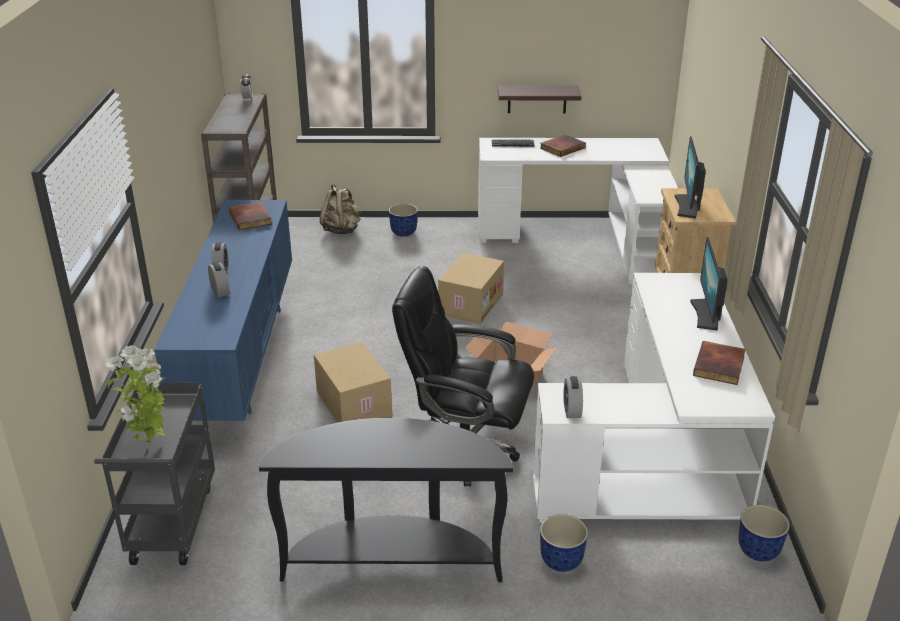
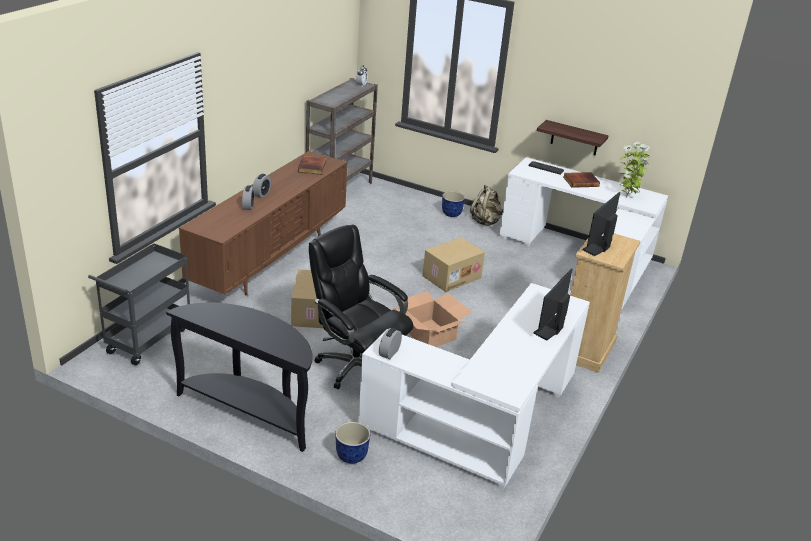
camera: 25 degrees right, 0 degrees up
(149, 445) = (131, 280): potted plant -> potted plant (627, 197)
(240, 358) = (270, 260): blue cabinet -> brown cabinet
(342, 230) = (410, 199): beige backpack -> beige backpack (485, 221)
(720, 366) = (519, 363): book -> none
(757, 550) = (491, 508): planter -> none

